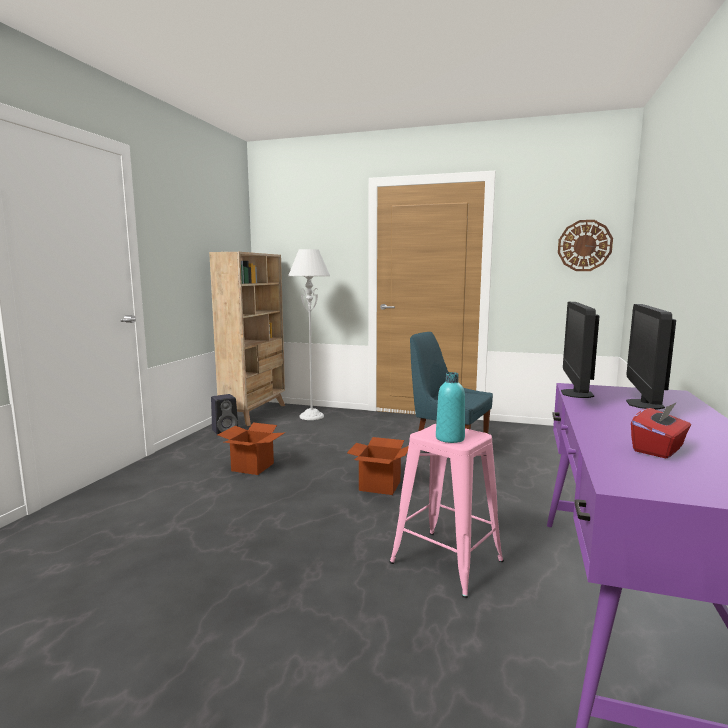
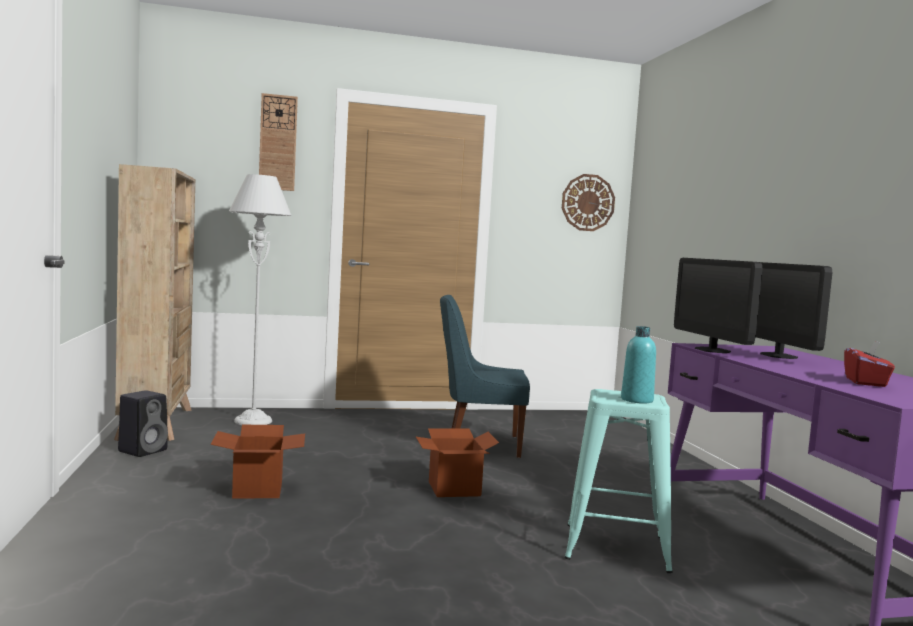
camera: 30 degrees left, 5 degrees down
(331, 223) = (278, 142): none -> wall clock
(446, 562) = (616, 547): pink stool -> turquoise stool

